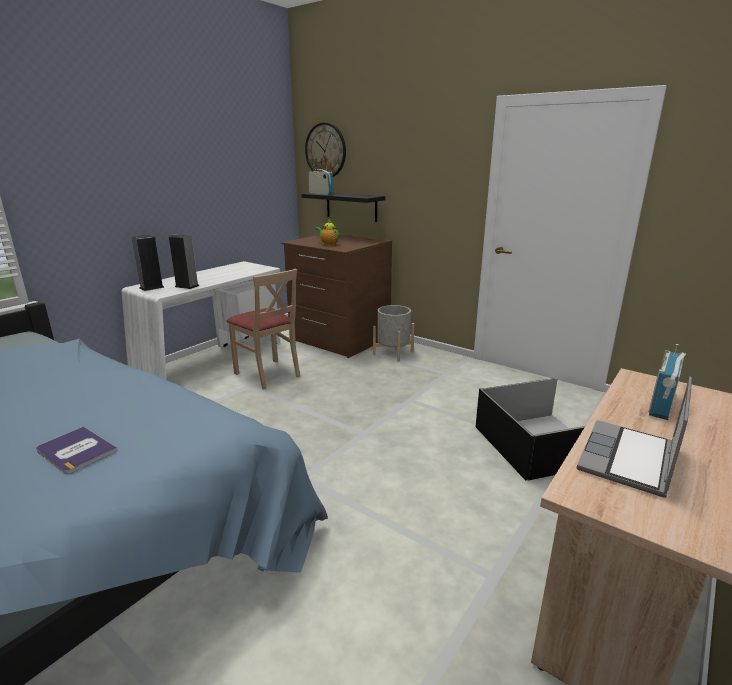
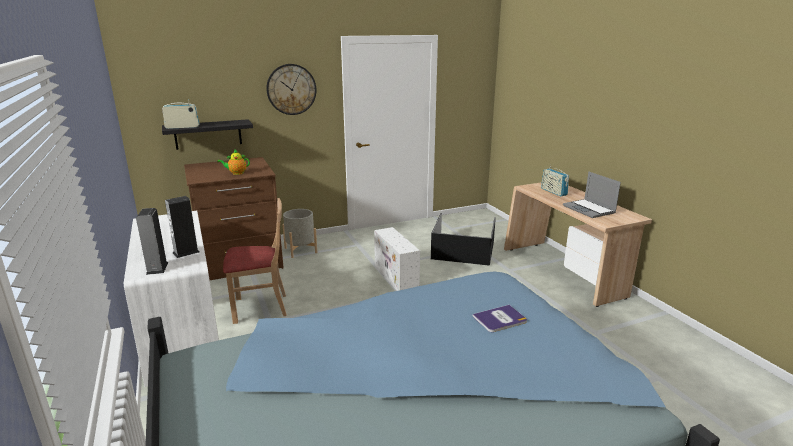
camera: 60 degrees left, 0 degrees up
(326, 150) = (165, 82): wall clock -> wall clock (291, 89)
(397, 419) = (396, 278): none -> white storage box

